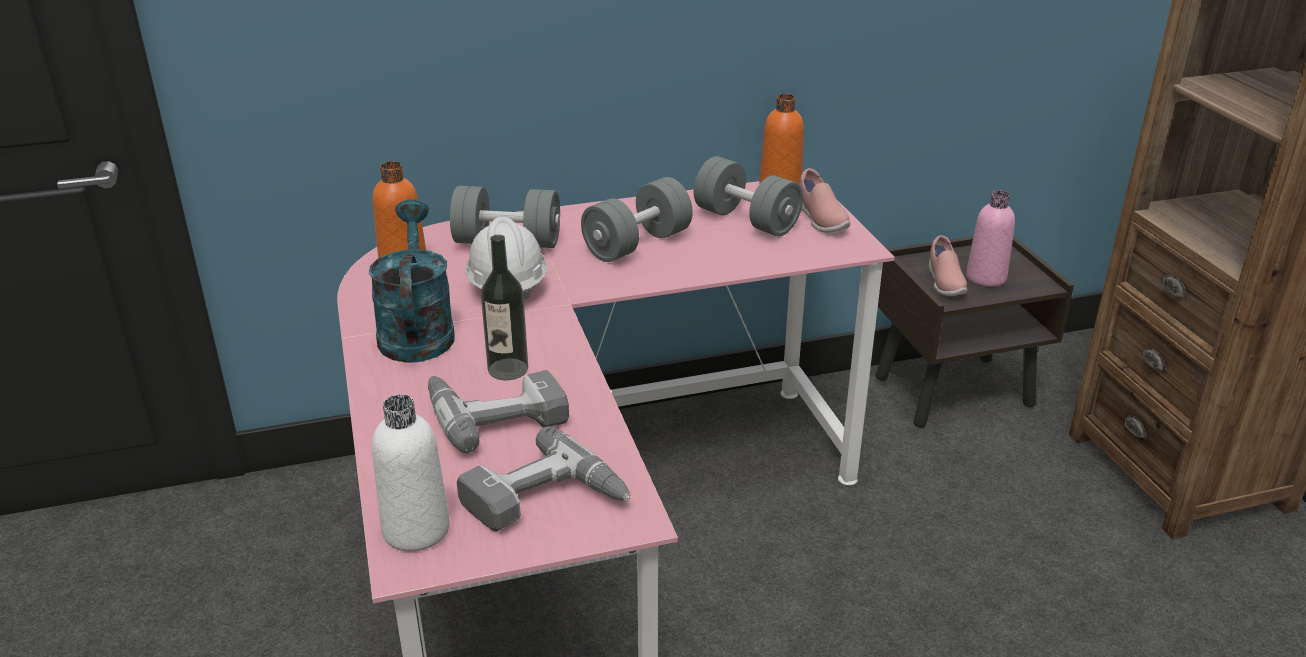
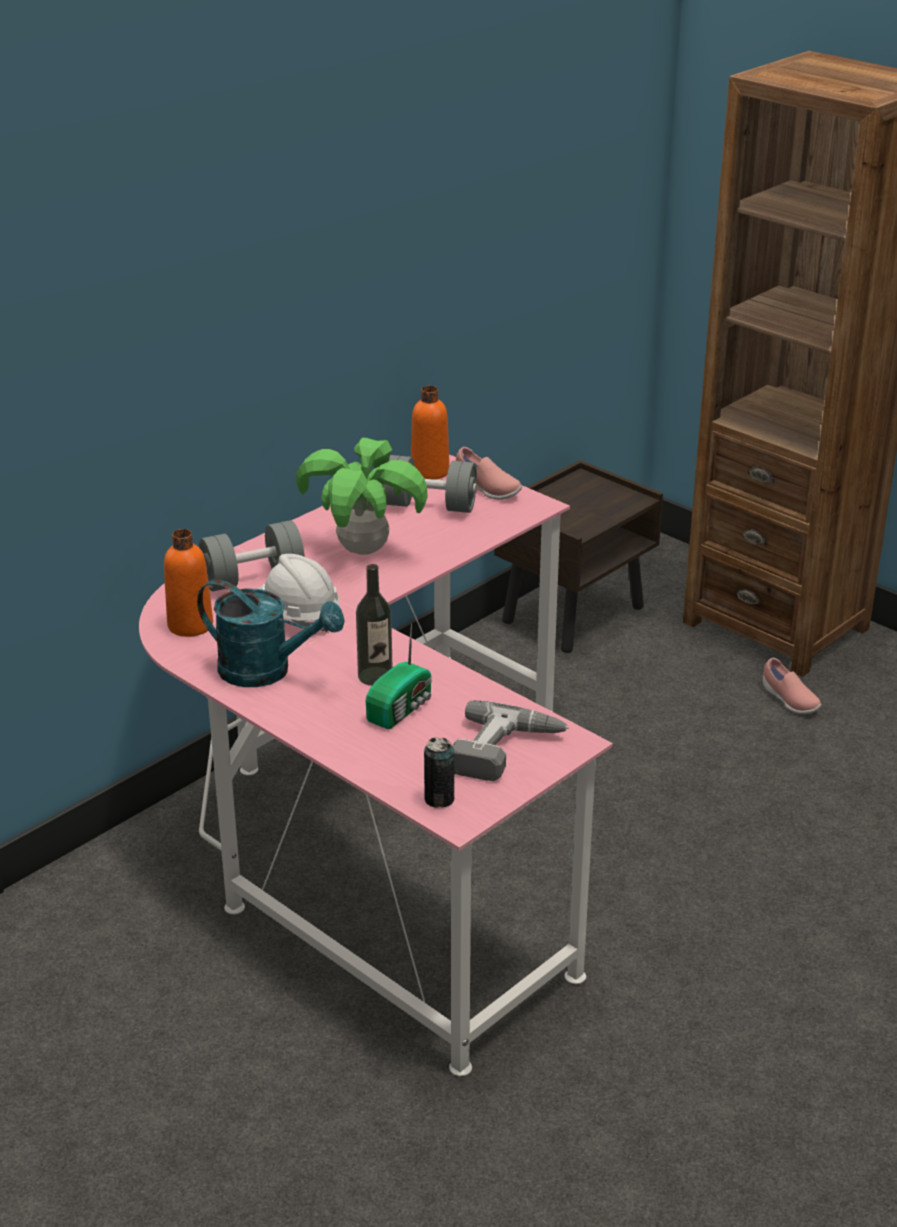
camera: 30 degrees left, 0 degrees up
(416, 331) = (267, 671): turquoise watering can -> turquoise watering can turned 150 degrees clockwise
(416, 530) = (439, 799): white bottle -> can
(495, 412) = (402, 708): power drill -> radio
(637, 244) = (364, 550): grey dumbbell -> potted plant
(944, 282) = (563, 518): pink shoe -> pink shoe (789, 700)
(986, 278) = (591, 505): pink bottle -> none

